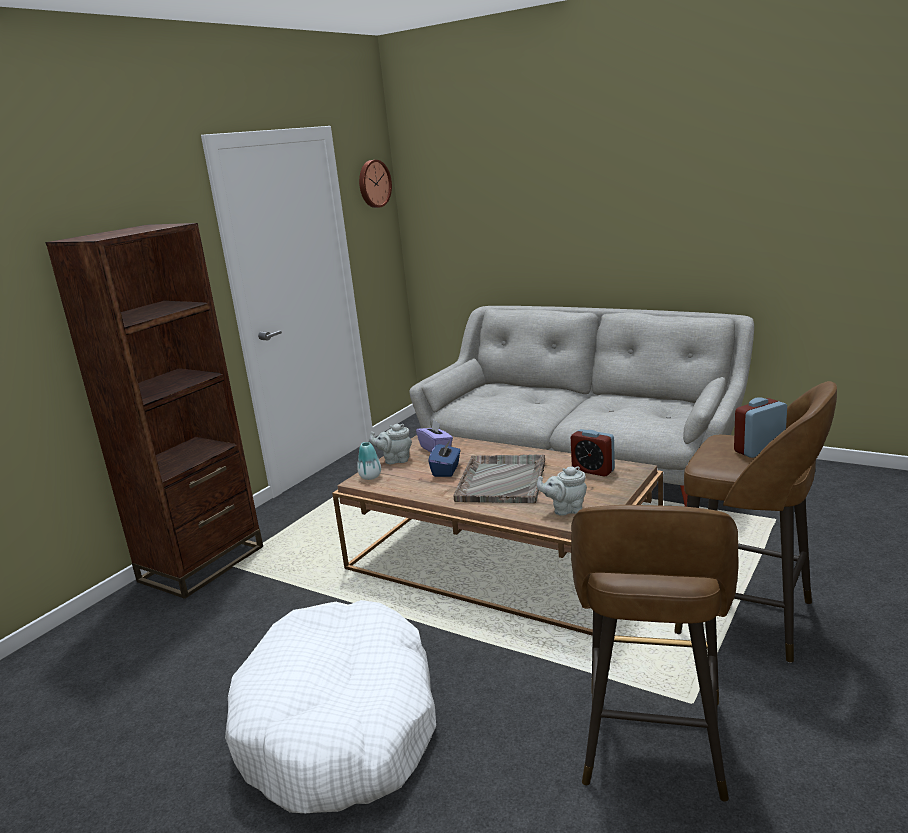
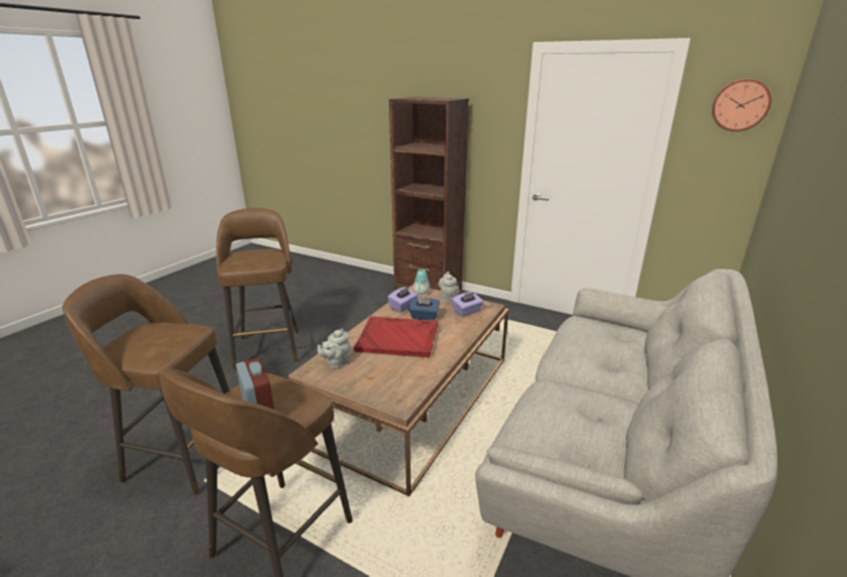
camera: 85 degrees right, 5 degrees up
(340, 726) = (268, 347): white dog bed -> brown stool
(415, 485) = (403, 307): none -> purple tissue box
(502, 480) = (398, 338): grey tray -> red tray
(565, 510) = (336, 363): grey teapot -> grey teapot turned 135 degrees counterclockwise
(593, 470) = (404, 381): alarm clock -> none

